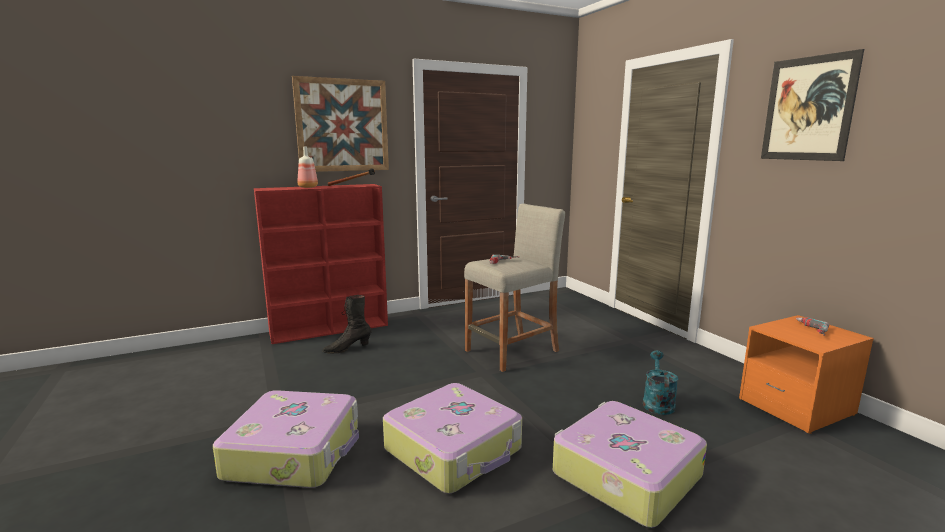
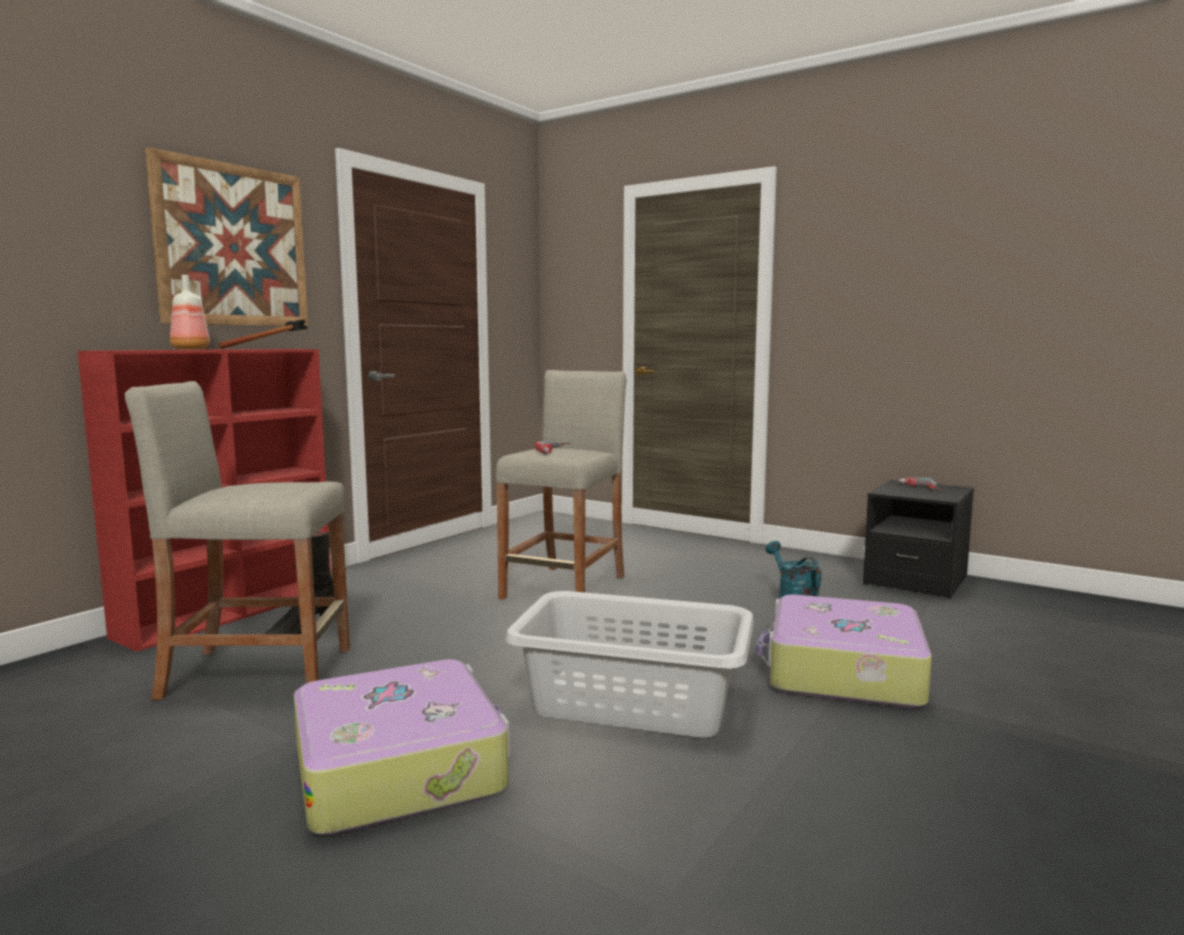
camera: 30 degrees left, 5 degrees down
(302, 370) = (258, 672): none -> beige stool
(454, 449) = (631, 701): suitcase -> grey laundry basket
(796, 407) = (915, 580): orange nightstand -> black nightstand
(808, 109) = (875, 247): picture -> none

